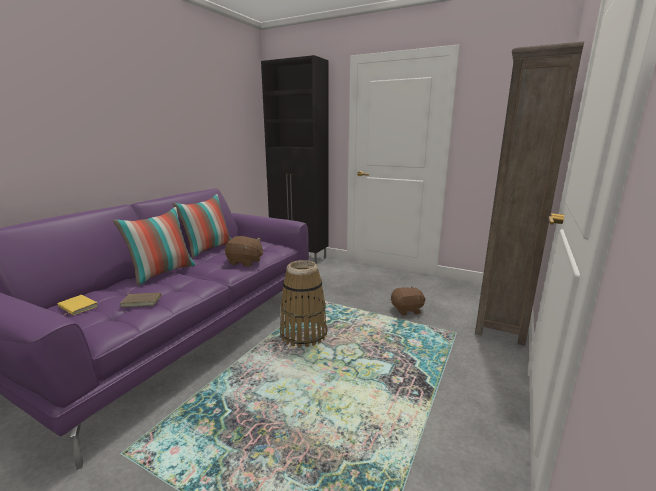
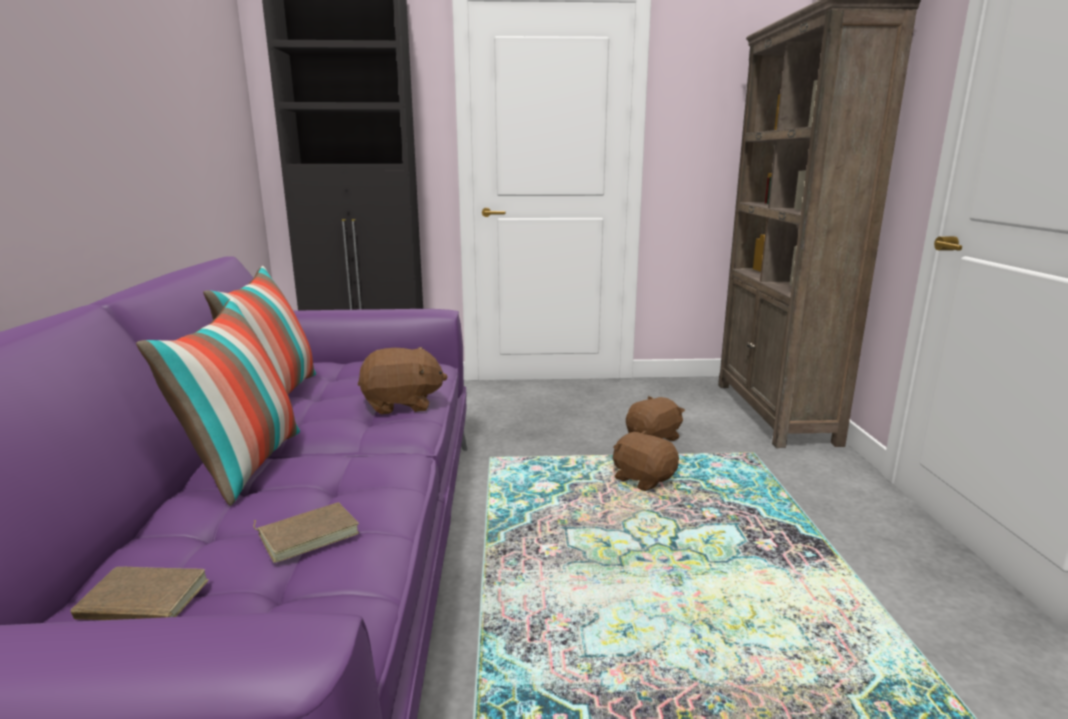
camera: 30 degrees left, 0 degrees up
(76, 307) = (141, 603): yellow book -> brown book
(303, 335) = (545, 524): basket -> none
(374, 328) = (643, 479): none -> brown plush toy

